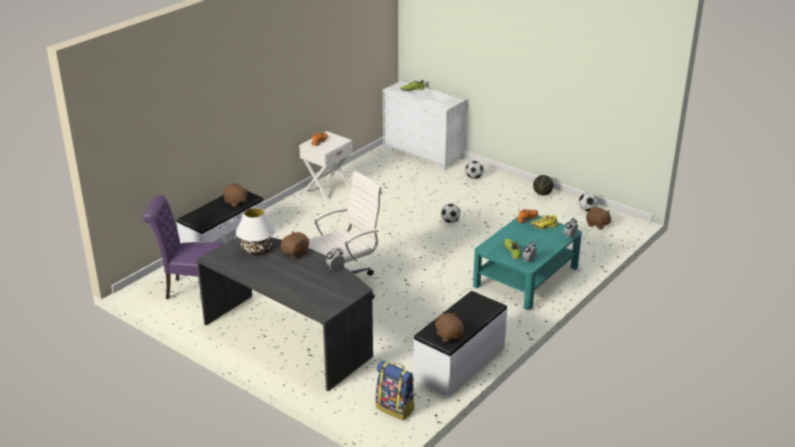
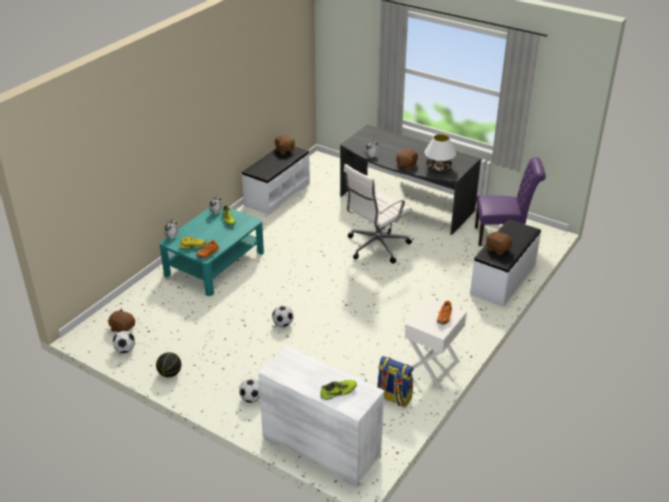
camera: 175 degrees right, 5 degrees up
(395, 408) = (319, 168): backpack -> backpack (393, 397)

